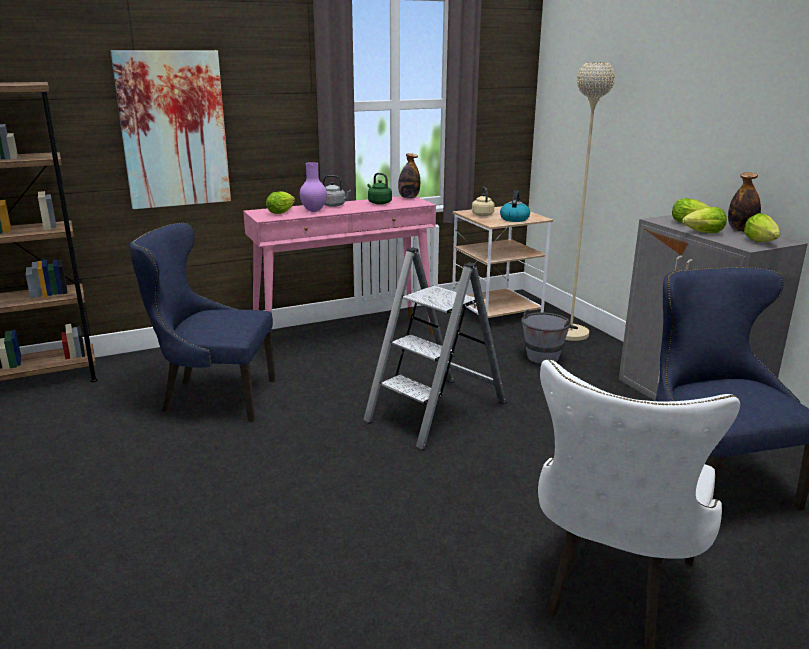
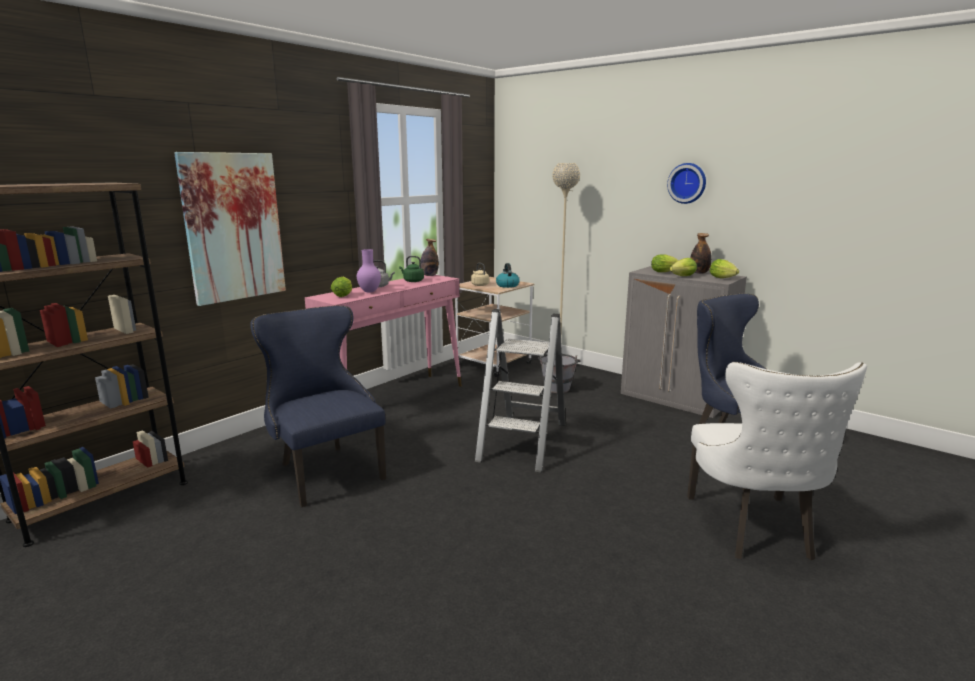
camera: 25 degrees left, 5 degrees down
(214, 397) = (326, 471): blue chair -> blue chair turned 75 degrees clockwise
(748, 97) = (687, 183): none -> wall clock

